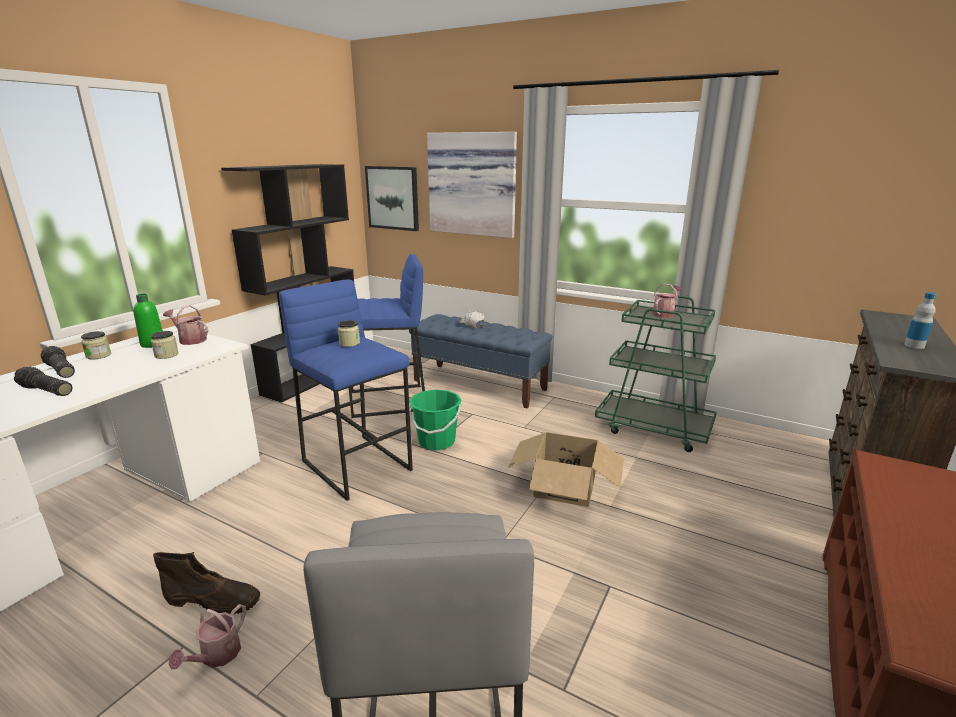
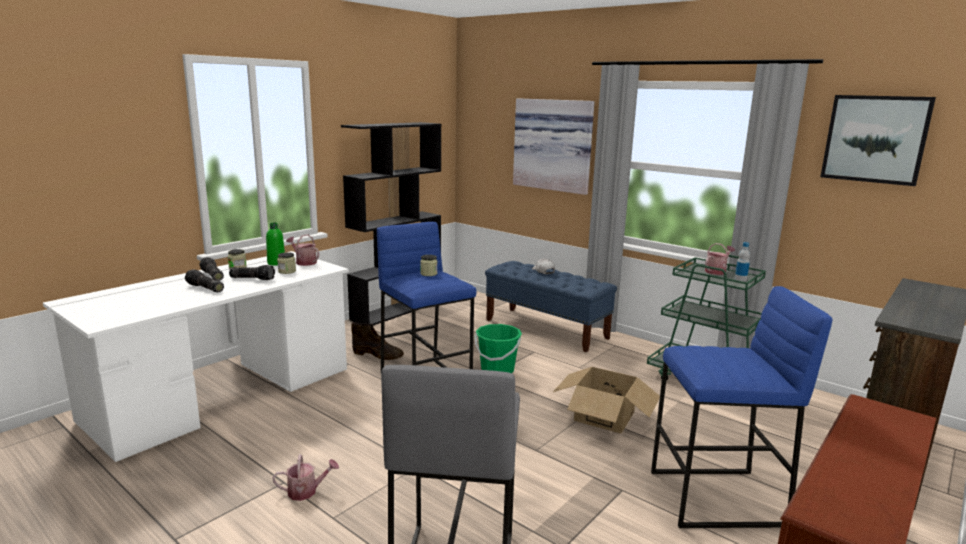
camera: 10 degrees right, 5 degrees down
(118, 369) = (253, 278): none -> flashlight
(214, 600) = (306, 458): brown boot -> brown boot (378, 355)
(216, 656) = (306, 491): watering can -> watering can turned 135 degrees counterclockwise
(388, 401) = (459, 335): blue stool -> blue stool (717, 499)
(393, 198) = (482, 153): picture -> picture (875, 139)
(914, 346) = (924, 309): bottle -> bottle (740, 279)

